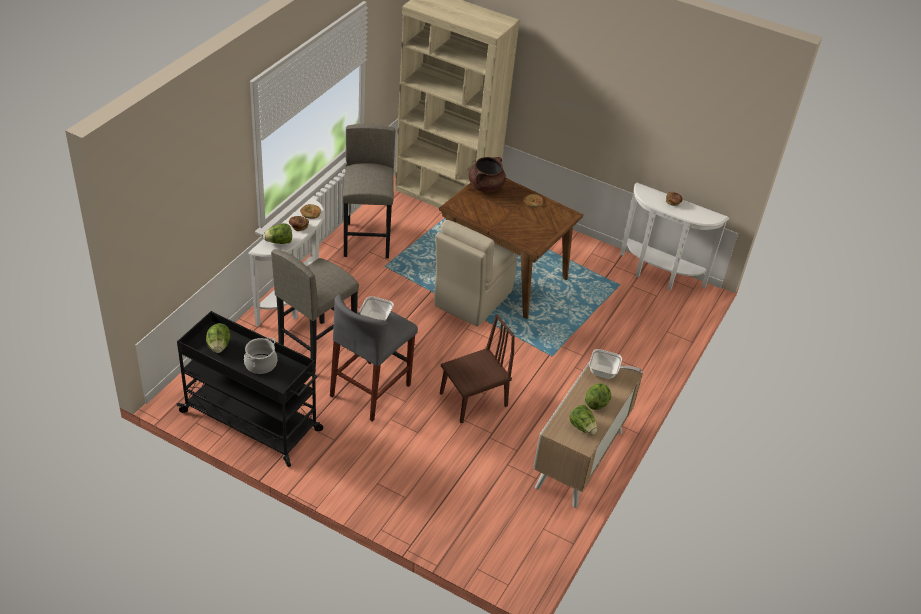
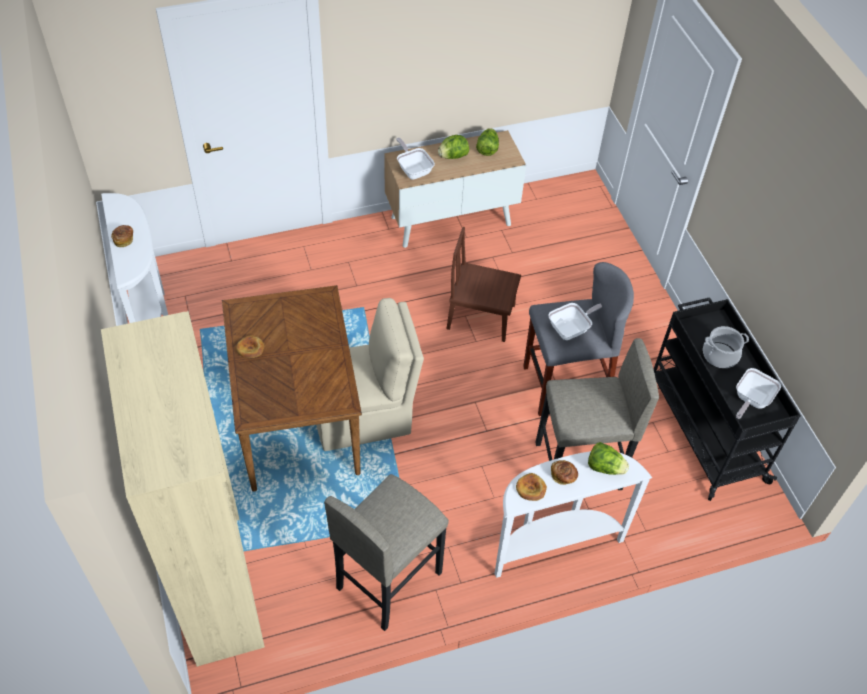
camera: 135 degrees left, 10 degrees up
(219, 346) = (750, 400): lettuce -> frying pan
(486, 186) = (272, 405): brown cooking pot -> none

